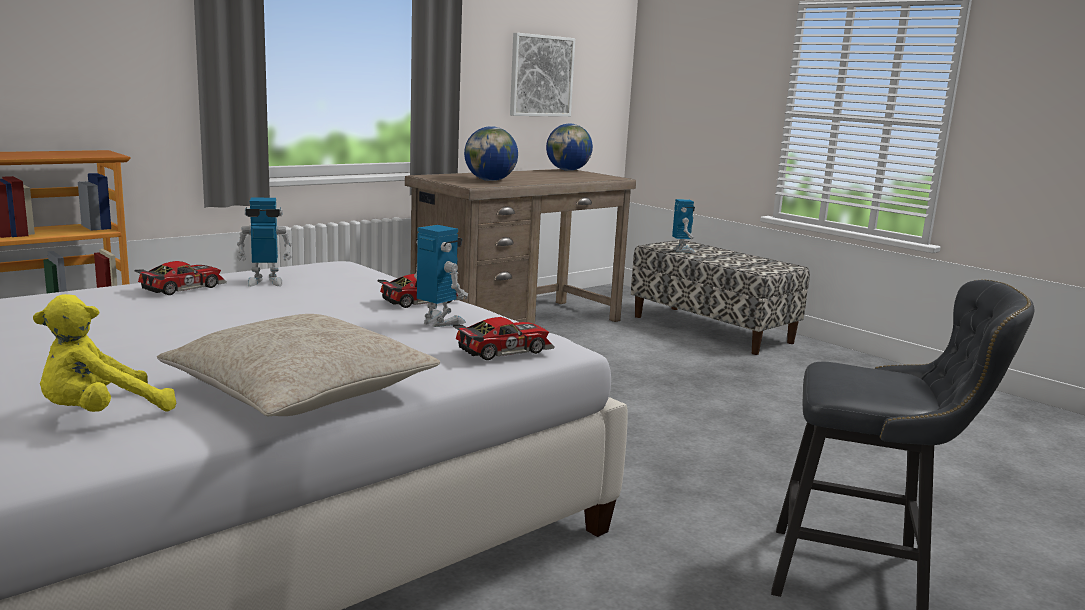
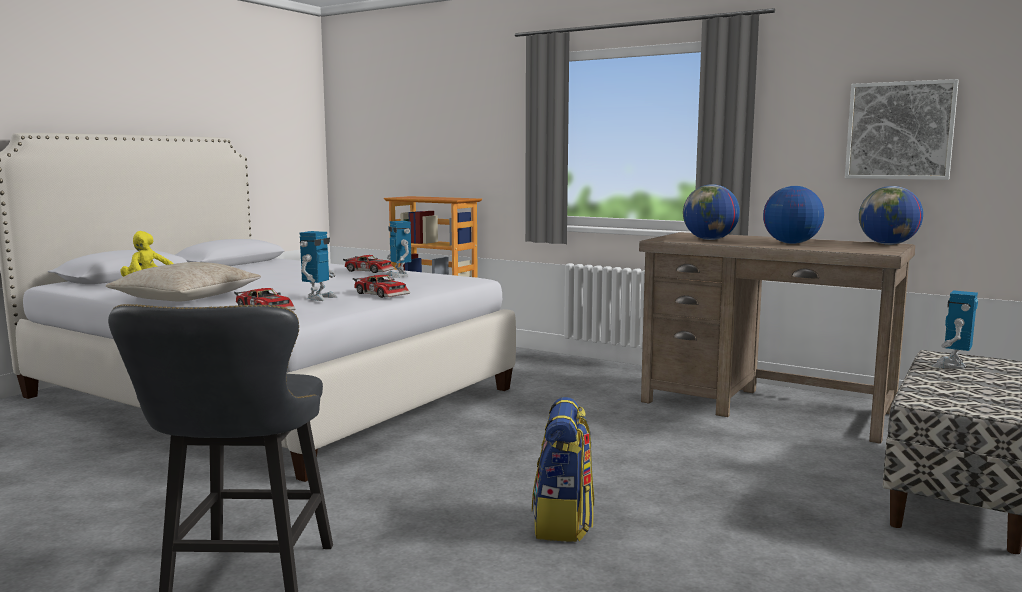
camera: 75 degrees right, 5 degrees down
(541, 177) = (791, 243): none -> globe
(682, 250) = (952, 366): toy robot -> toy robot turned 150 degrees clockwise
(740, 433) = (563, 523): none -> backpack

